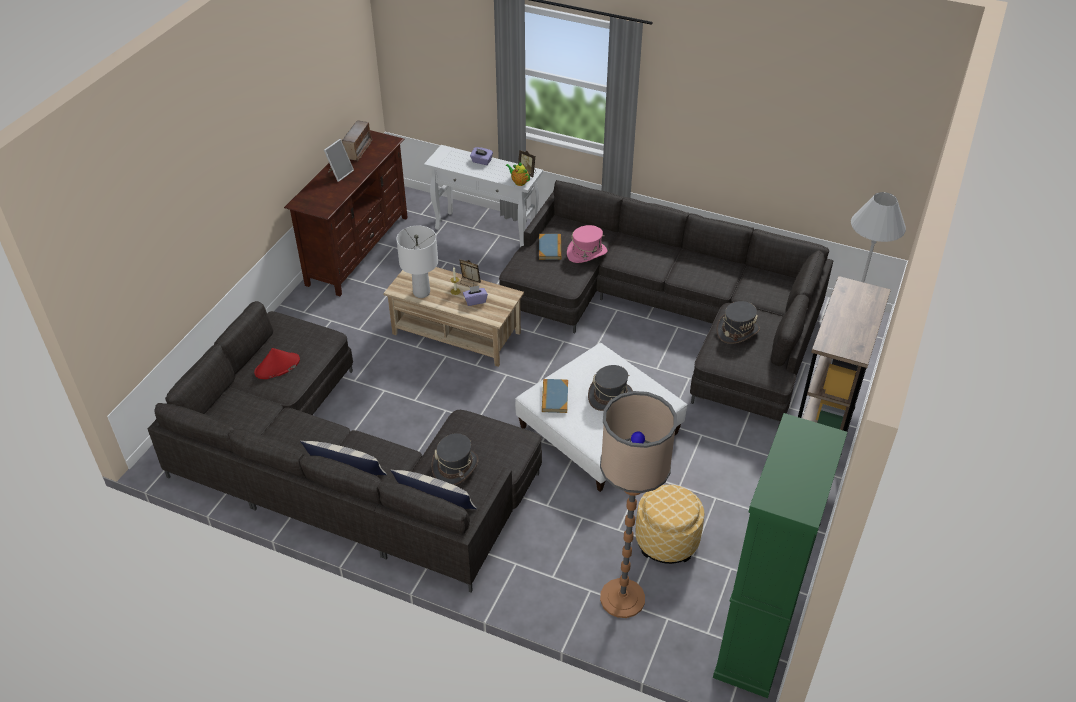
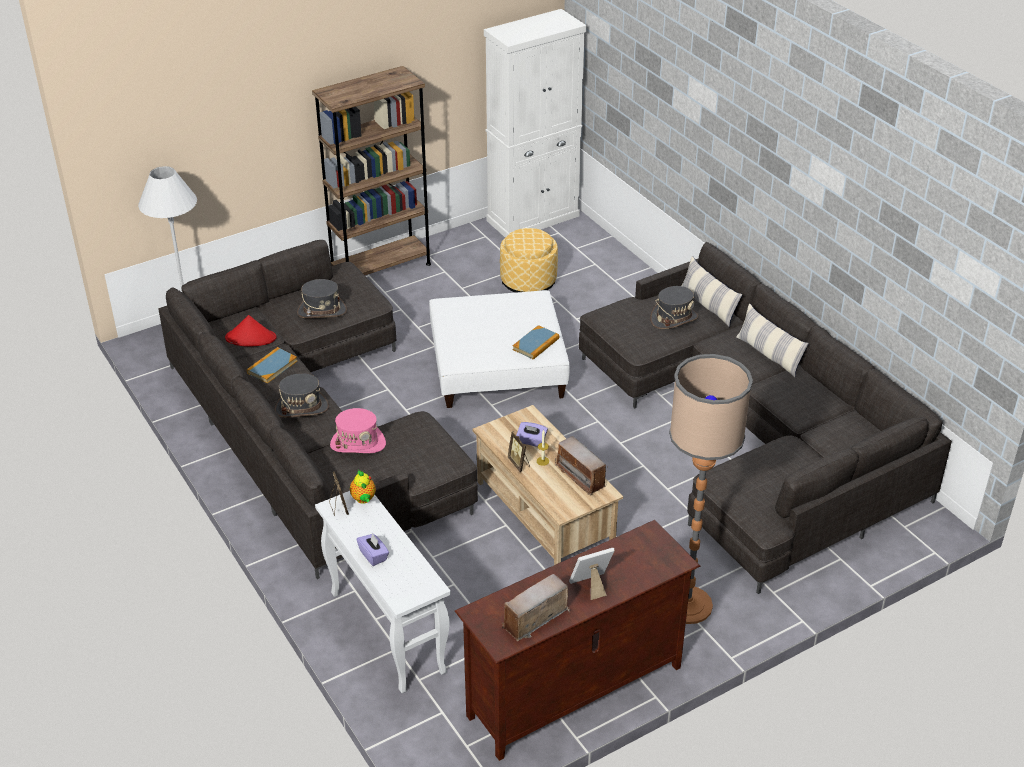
camera: 145 degrees left, 5 degrees down
(277, 366) = (788, 470): red hat -> red hat (251, 338)
(421, 293) = (581, 476): white table lamp -> radio
(550, 248) = (389, 468): book -> book (272, 367)
(610, 396) = (488, 325): grey hat -> grey hat (302, 408)
(622, 598) = (596, 268): floor lamp -> floor lamp (688, 605)
(754, 642) = (533, 218): green cabinet -> white cabinet

